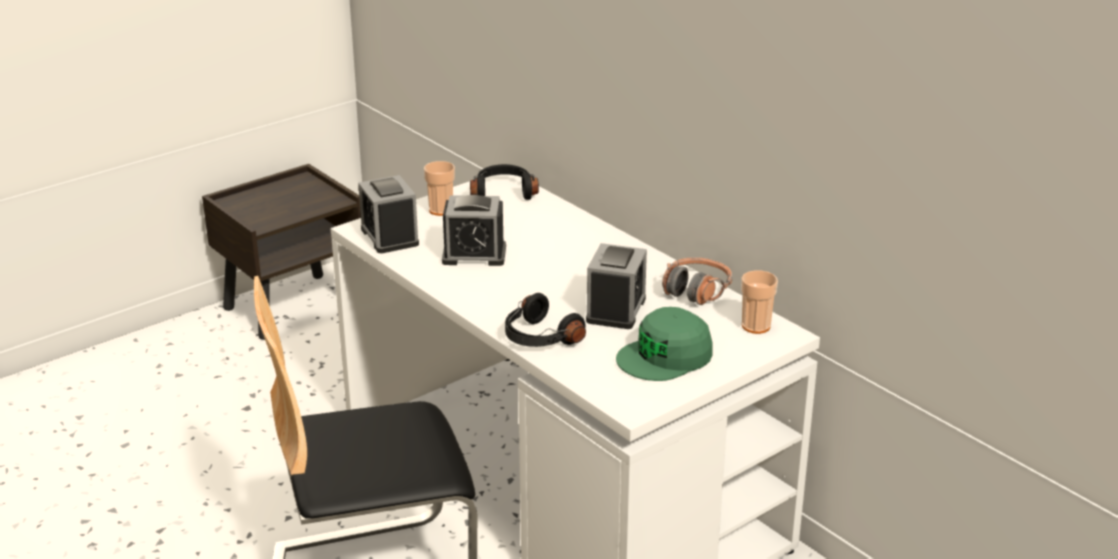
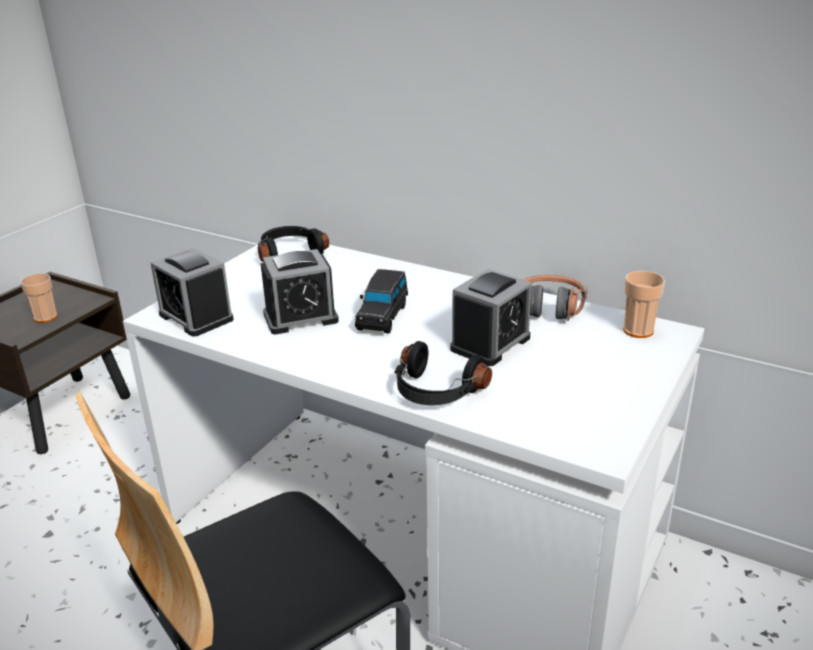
camera: 20 degrees left, 0 degrees up
(441, 210) = (236, 281): cup -> cup (45, 317)
(543, 268) = (383, 316): none -> black toy car
(616, 310) = (490, 343): alarm clock -> alarm clock turned 45 degrees clockwise
(665, 356) = (583, 382): green cap -> none

